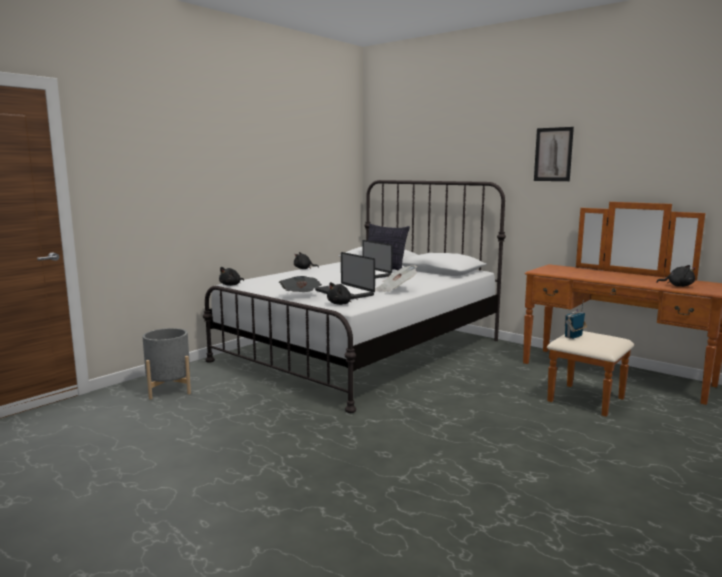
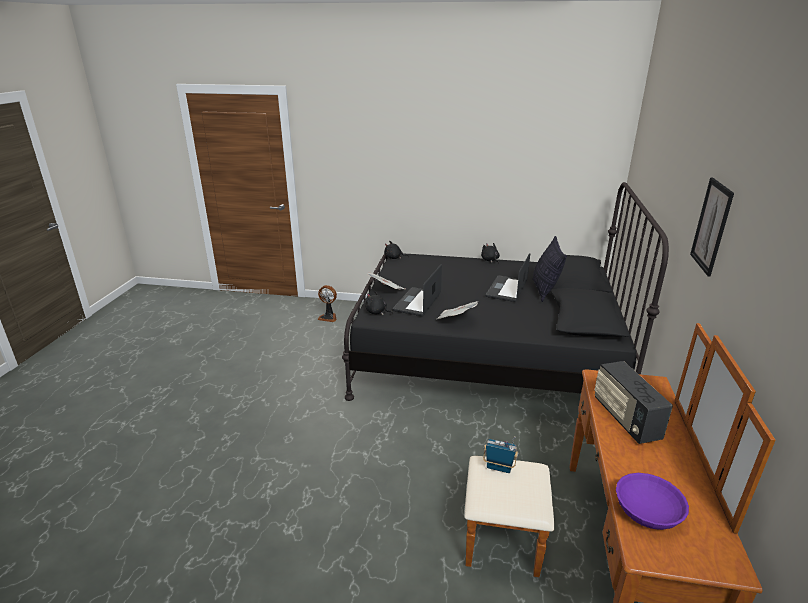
camera: 60 degrees right, 15 degrees up
(169, 389) = (328, 317): grey planter -> fan
(361, 350) = (486, 358): white bed -> black bed
(589, 275) = (625, 419): none -> radio
(678, 286) = (648, 511): black plush toy -> purple bowl

